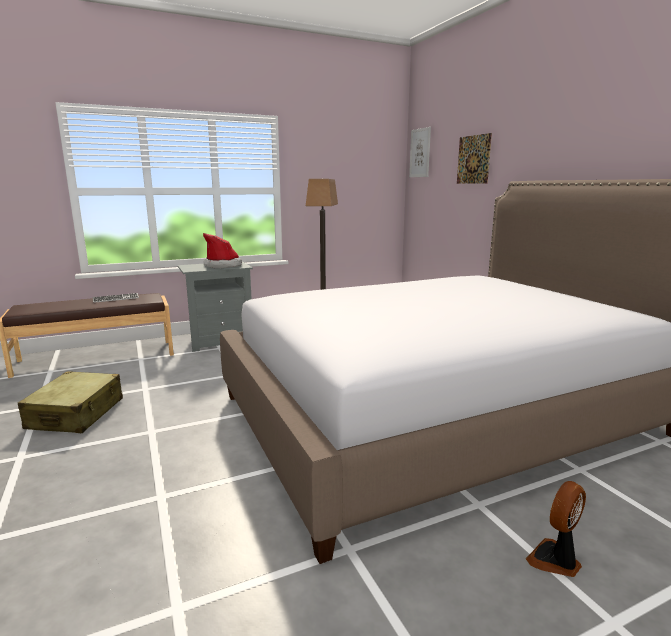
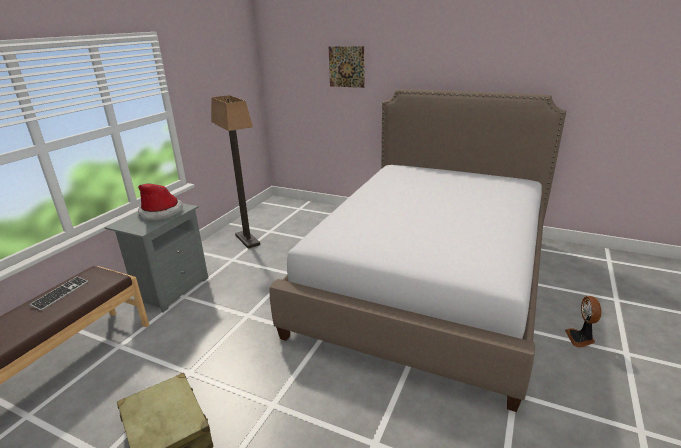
camera: 40 degrees left, 10 degrees up
(420, 153) = (278, 56): picture -> none

